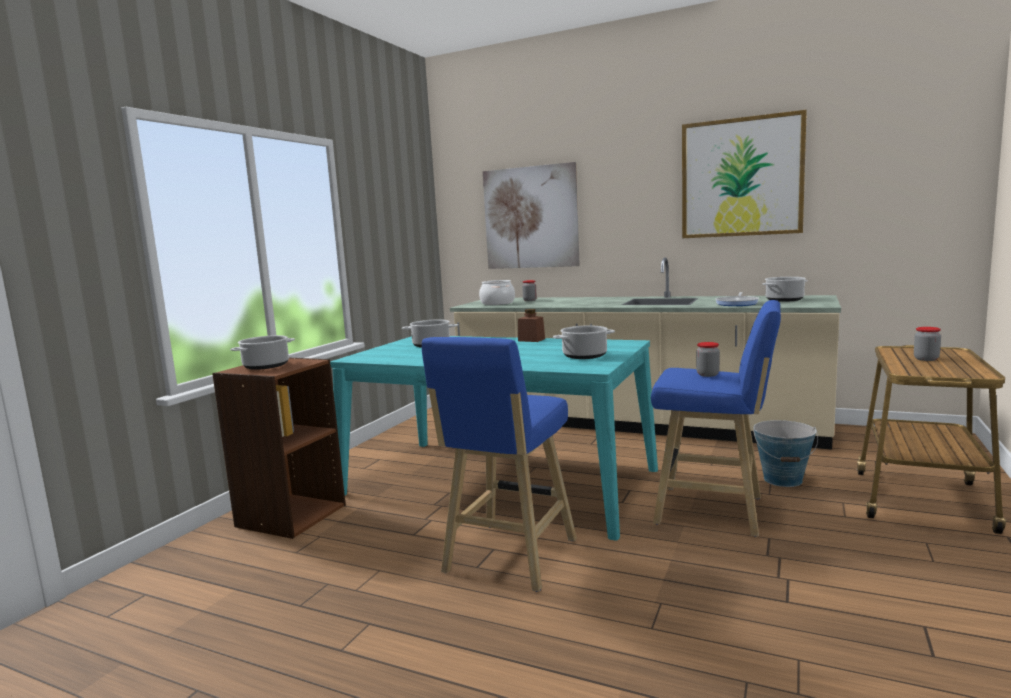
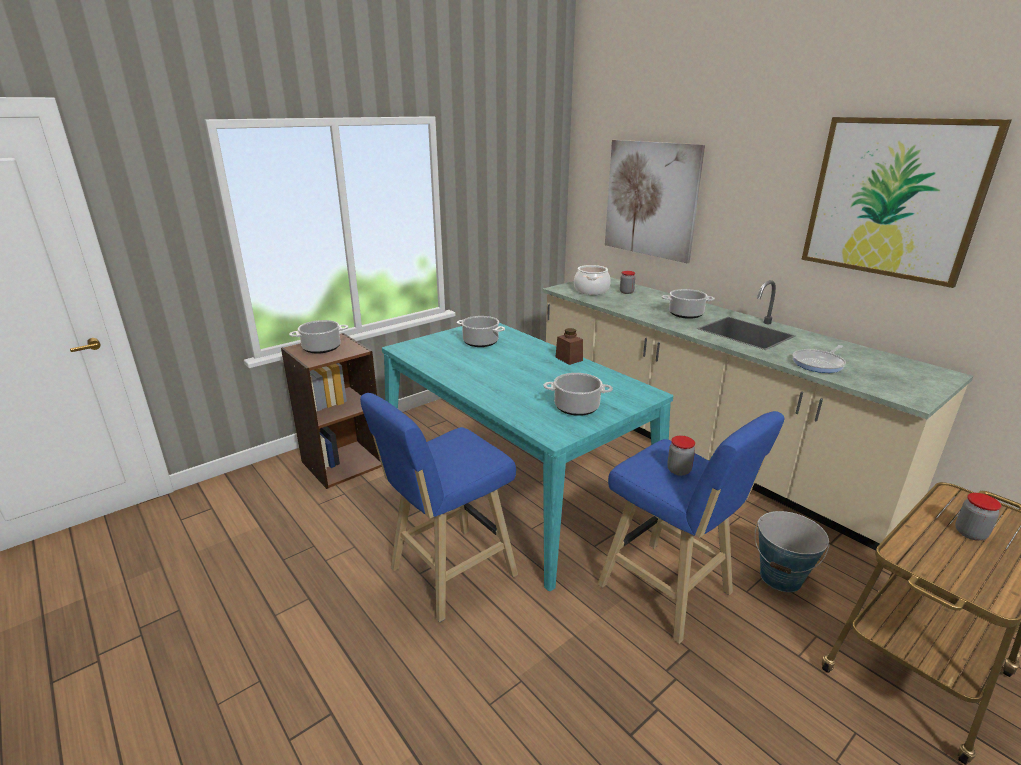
camera: 25 degrees right, 15 degrees up
(784, 300) = (887, 370): cooking pot -> cooking pot (686, 314)

